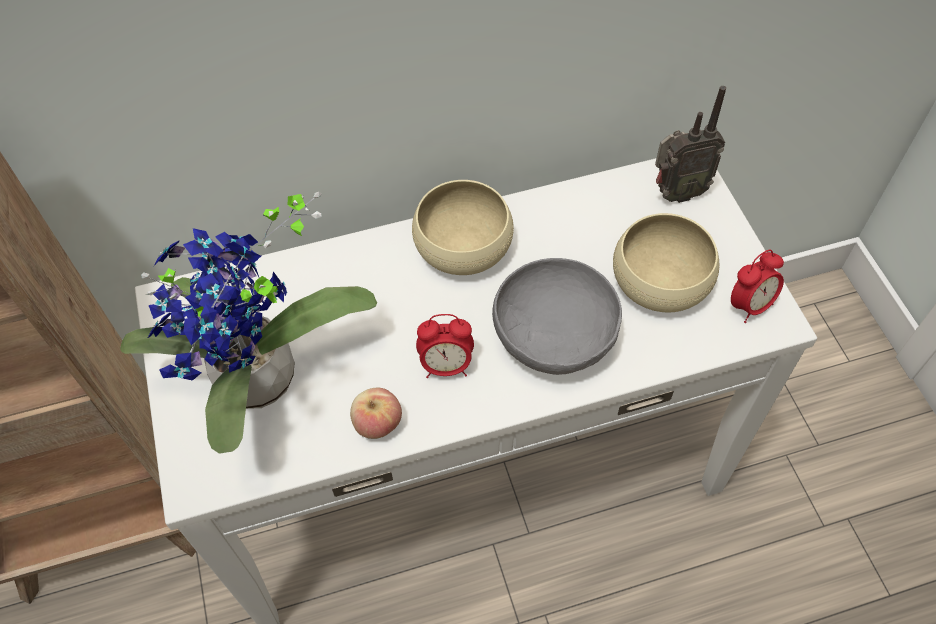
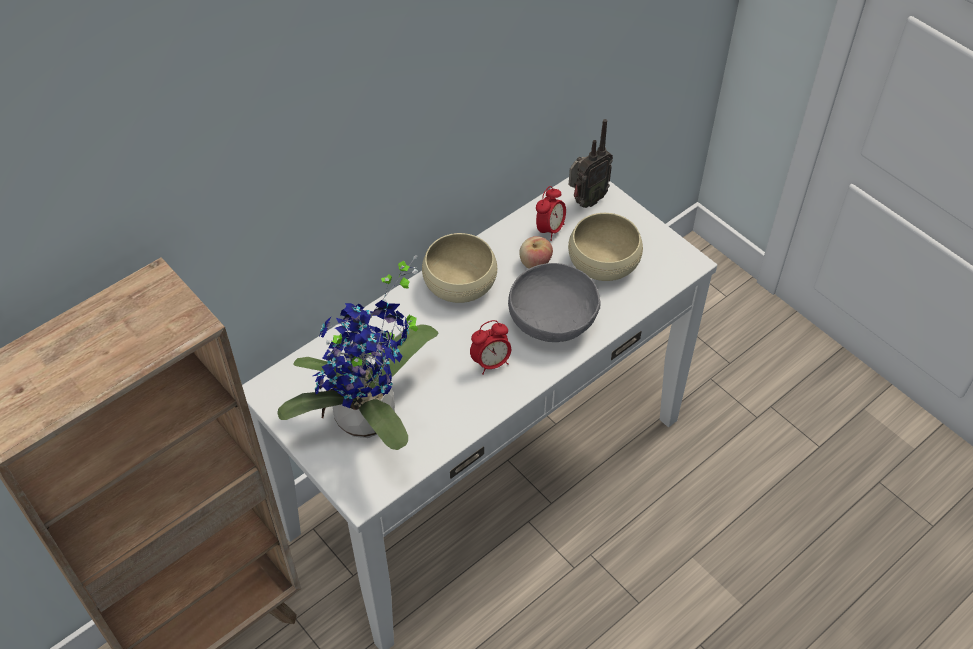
camera: 25 degrees left, 5 degrees down
(377, 423) = (465, 414): apple -> apple (535, 263)
(749, 305) = (667, 258): alarm clock -> alarm clock (550, 229)

